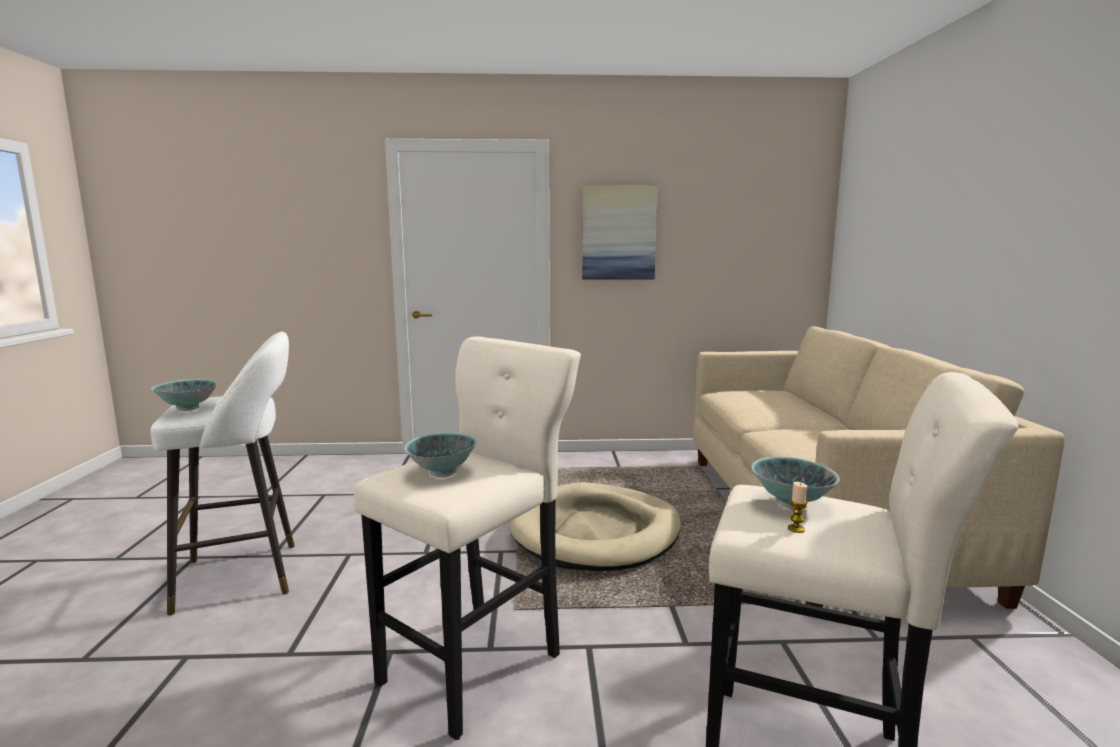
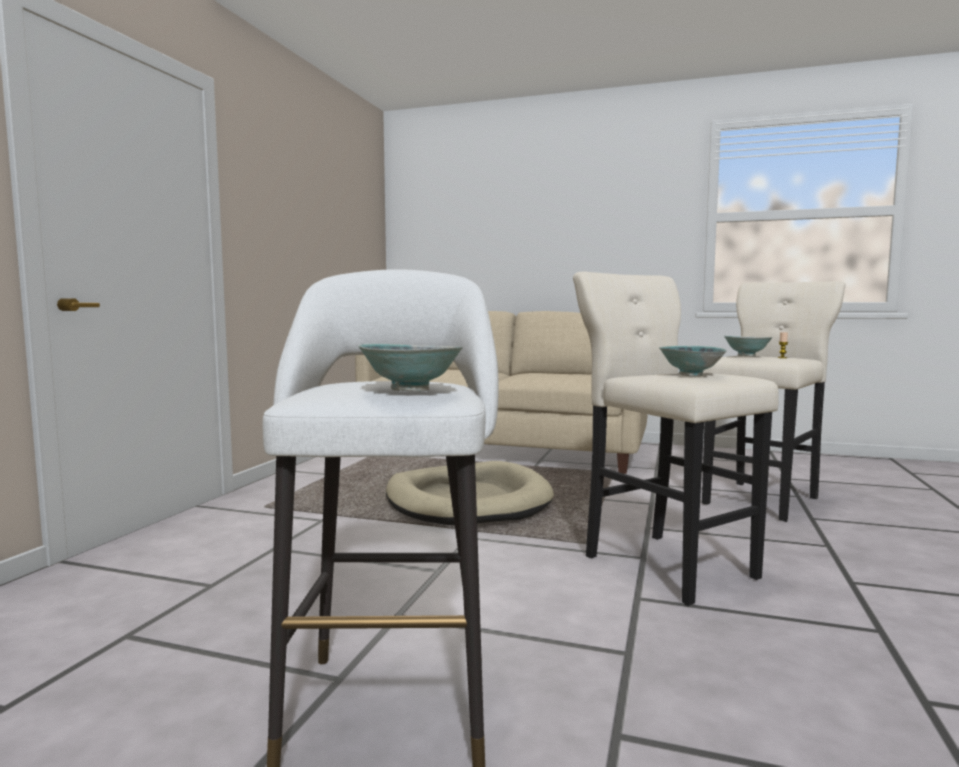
camera: 70 degrees left, 5 degrees down
(618, 233) = (274, 212): picture -> none

